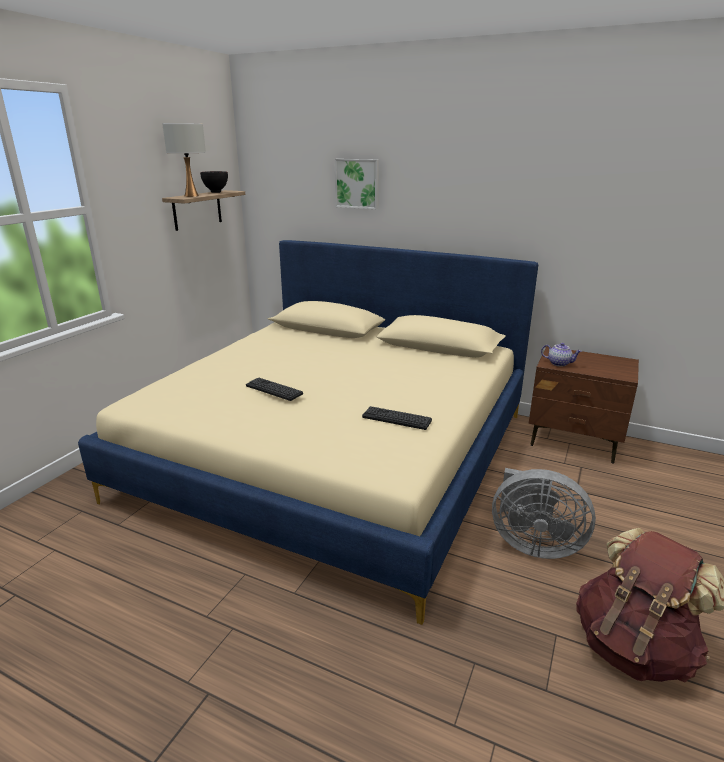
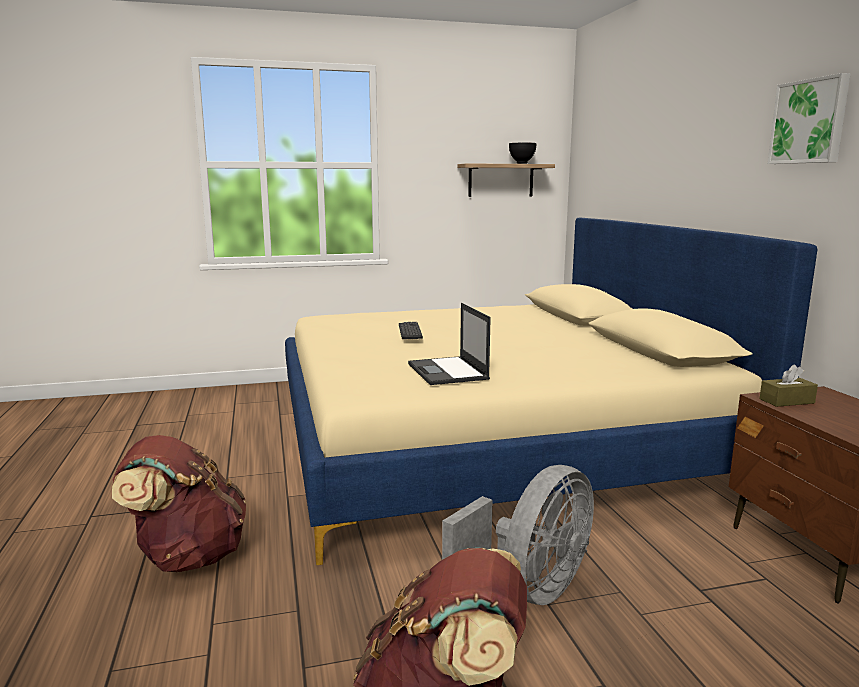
camera: 50 degrees right, 10 degrees down
(191, 196) = (484, 163): white table lamp -> none
(331, 703) = (187, 556): none -> brown backpack
(358, 183) = (650, 148): picture -> picture (810, 122)
(396, 419) = (448, 371): keyboard -> laptop
(532, 544) = (530, 589): grey fan -> grey fan turned 120 degrees counterclockwise
(559, 363) = (786, 401): teapot -> brown tissue box

